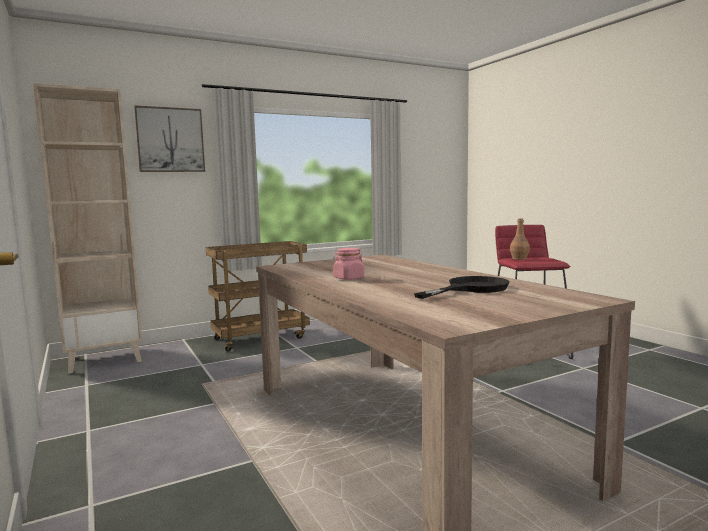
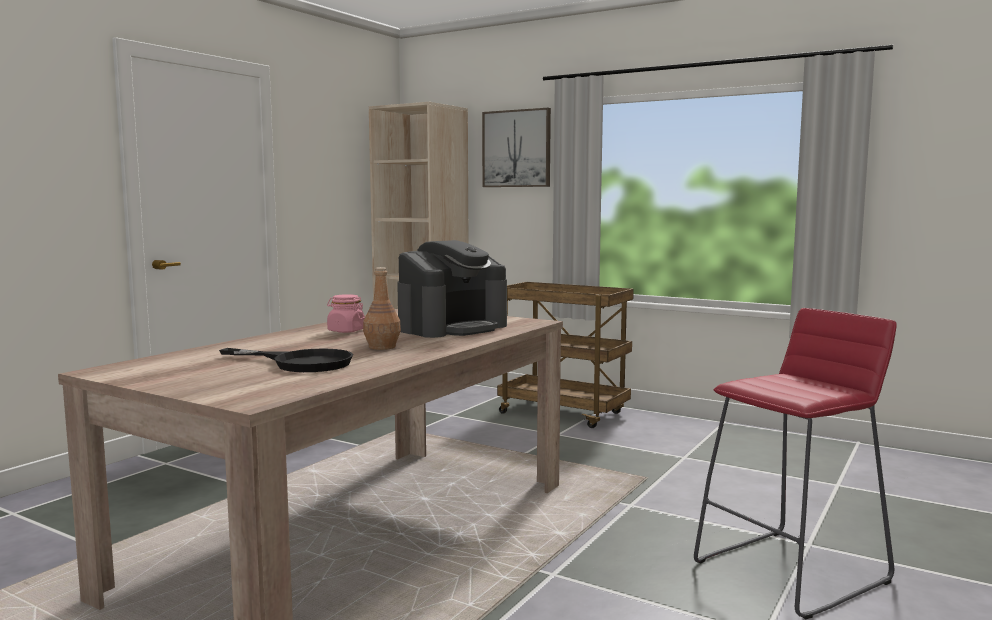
camera: 60 degrees right, 0 degrees up
(375, 265) = (452, 327): none -> coffee machine
(519, 259) = (782, 379): brown bottle -> brown bottle (381, 347)

